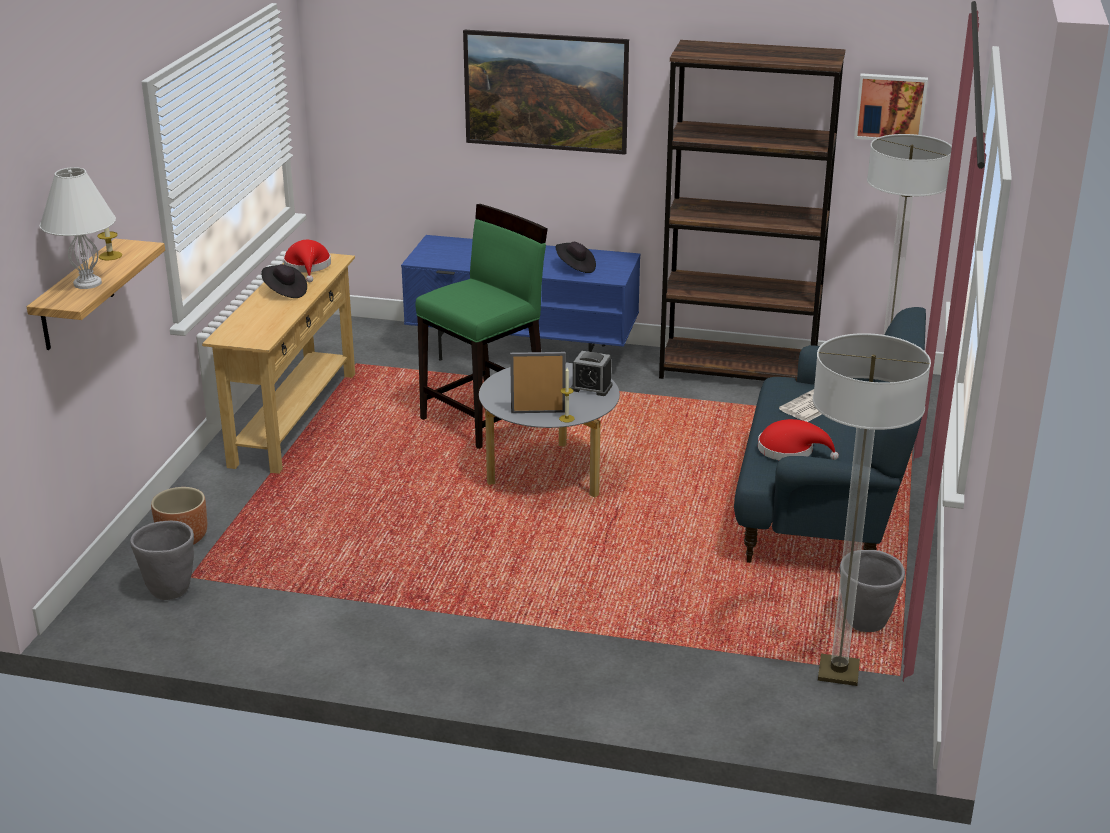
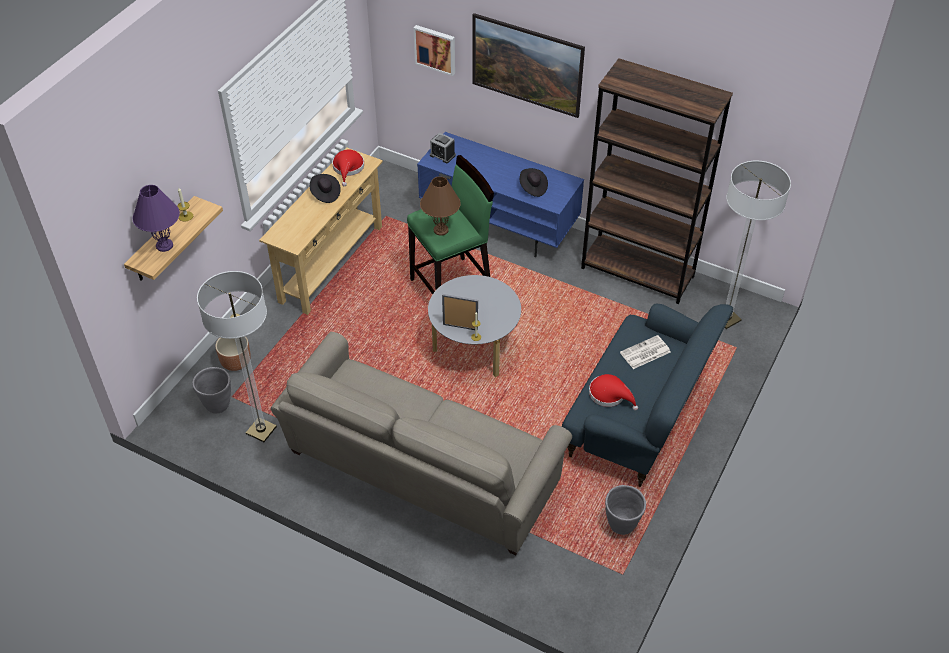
camera: 15 degrees right, 20 degrees up
(88, 283) = (165, 245): white table lamp -> purple table lamp
(473, 302) = (441, 230): none -> brown table lamp
(530, 616) = (419, 474): none -> beige sofa
(591, 387) = (503, 309): alarm clock -> alarm clock (442, 155)
(838, 672) = (586, 562): floor lamp -> floor lamp (261, 430)
(890, 107) = (762, 134): picture -> picture (435, 49)

